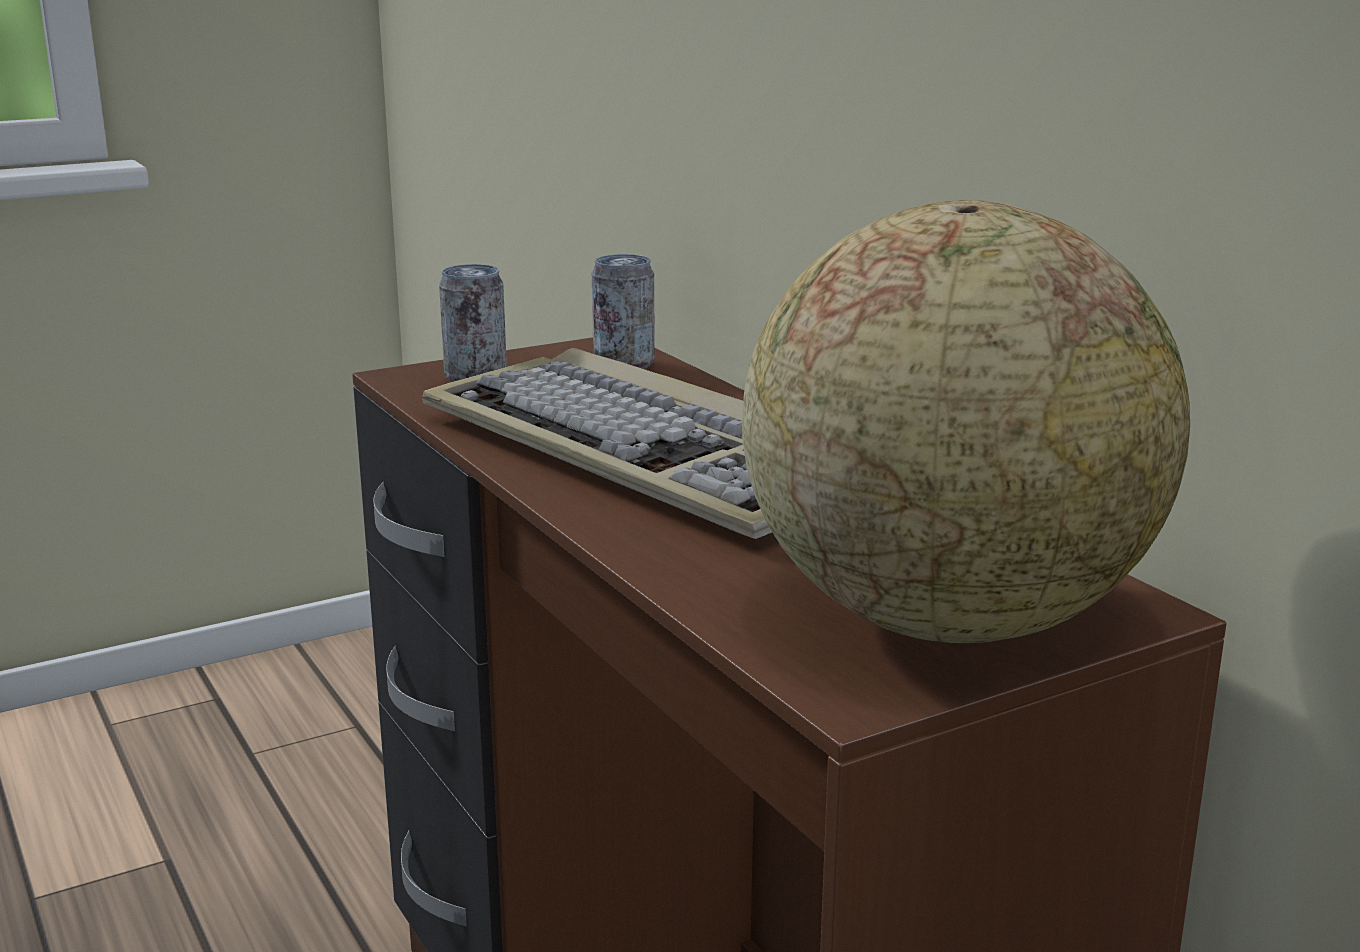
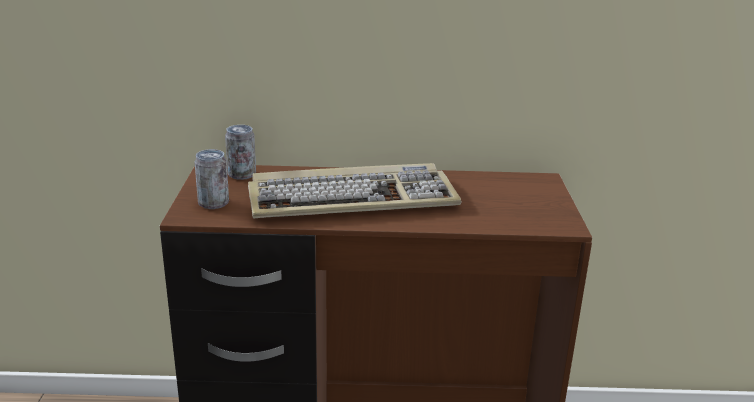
camera: 60 degrees left, 5 degrees up
(946, 617) = (530, 200): globe -> none

